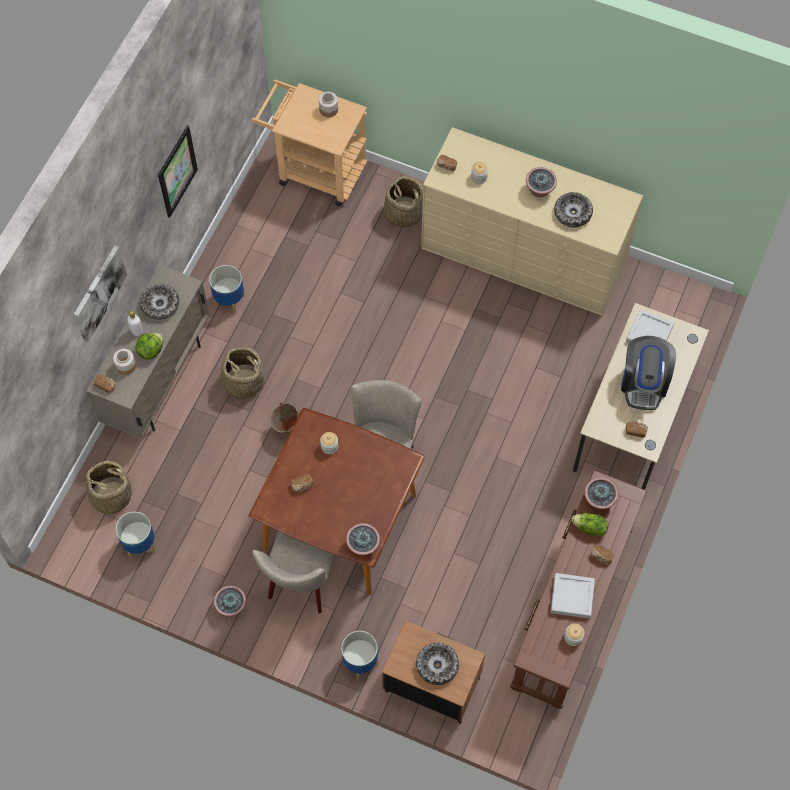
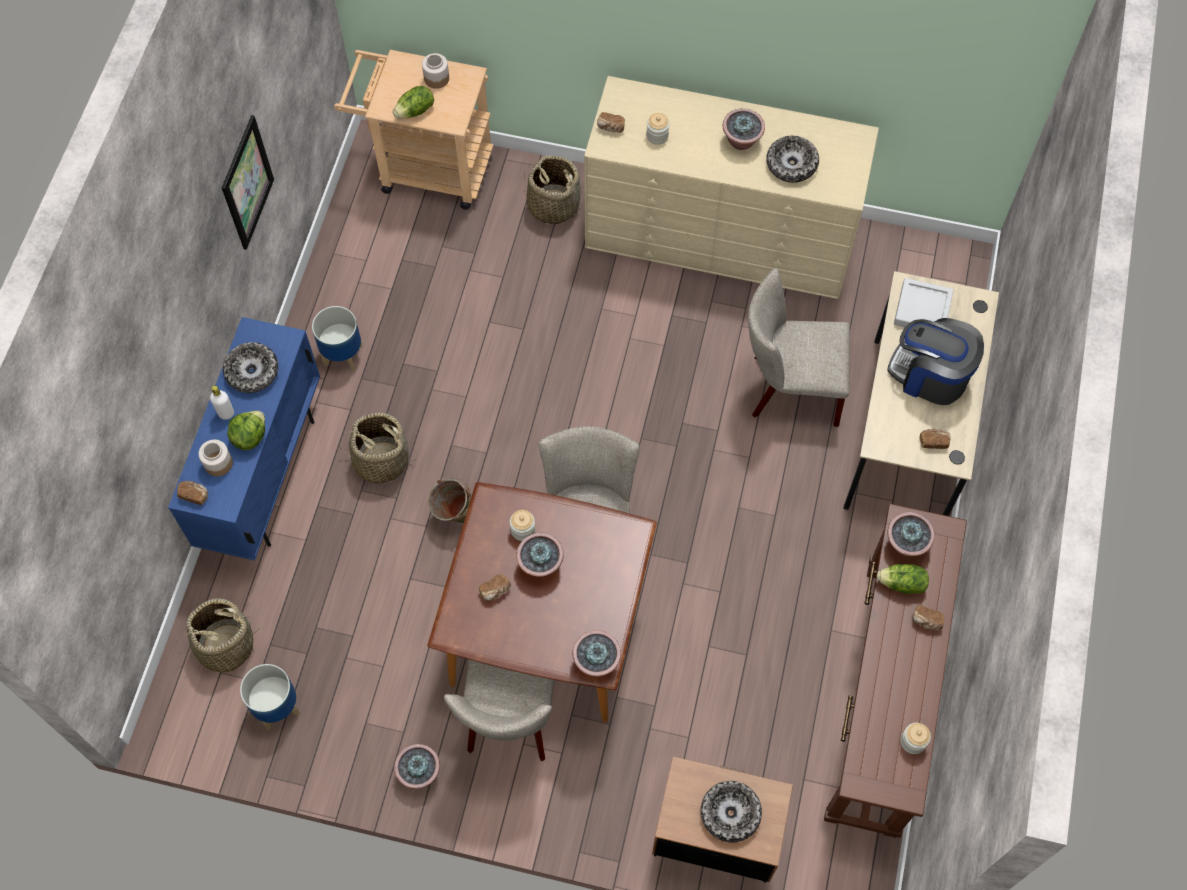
camera: 10 degrees left, 0 degrees up
(99, 293) = (164, 366): picture -> none
(159, 380) = (265, 476): beige cabinet -> blue cabinet
(309, 132) = (415, 111): none -> lettuce
(337, 473) = (540, 565): none -> potted plant
(359, 662) = (611, 821): planter -> none
(551, 376) = (789, 388): none -> beige chair
(572, 597) = (899, 685): grey tray -> none
(644, 383) = (930, 375): coffee machine -> coffee machine turned 120 degrees clockwise

